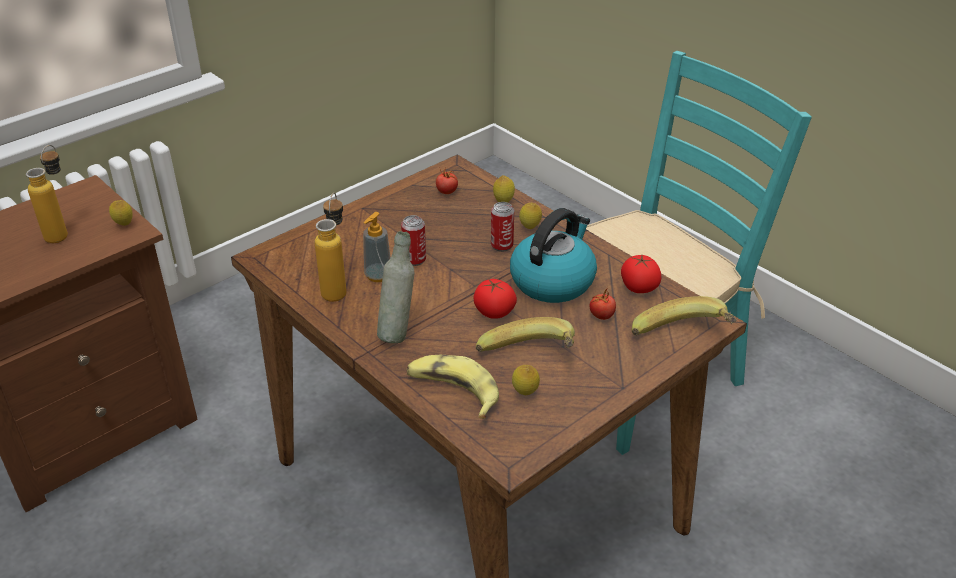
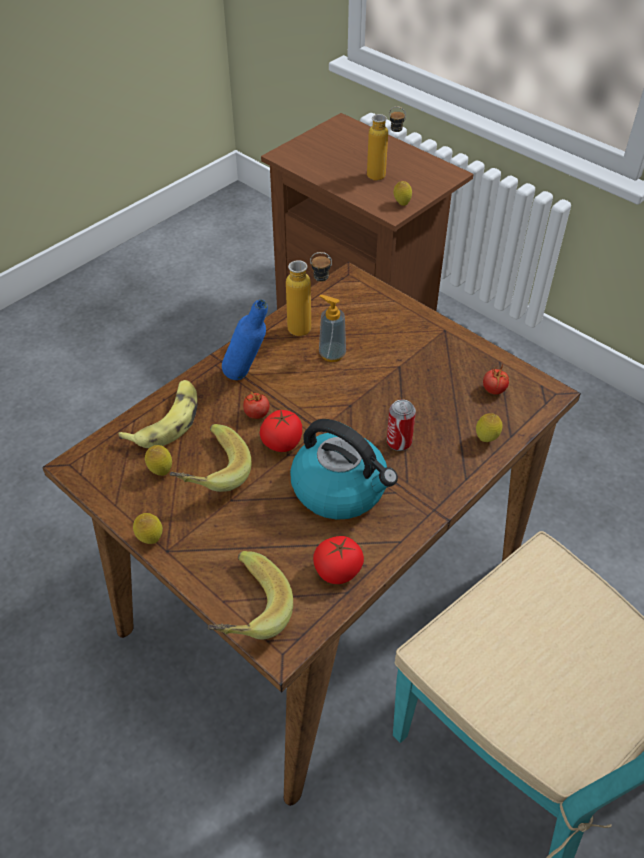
camera: 85 degrees right, 10 degrees up
(398, 332) = (247, 377): grey bottle -> blue bottle
(414, 260) = (361, 376): can -> none
(530, 228) = (438, 465): lemon -> lemon (150, 540)
(601, 316) = (282, 533): tomato -> tomato (257, 414)

